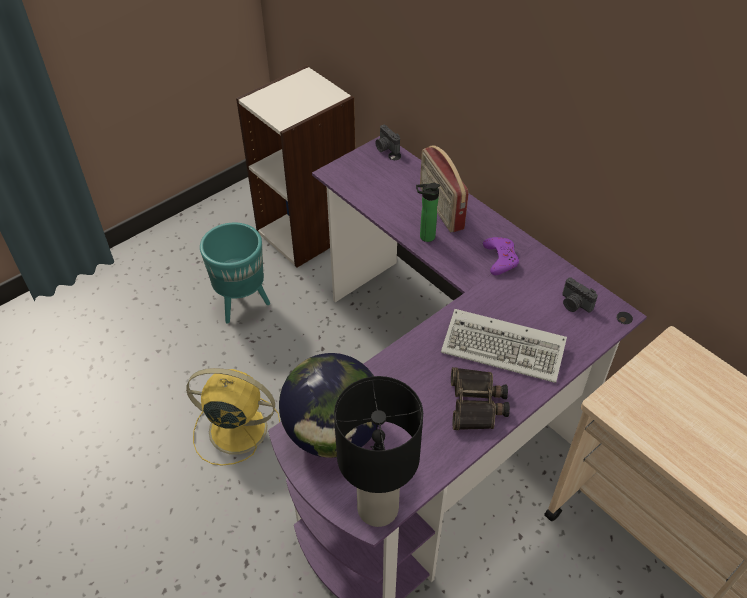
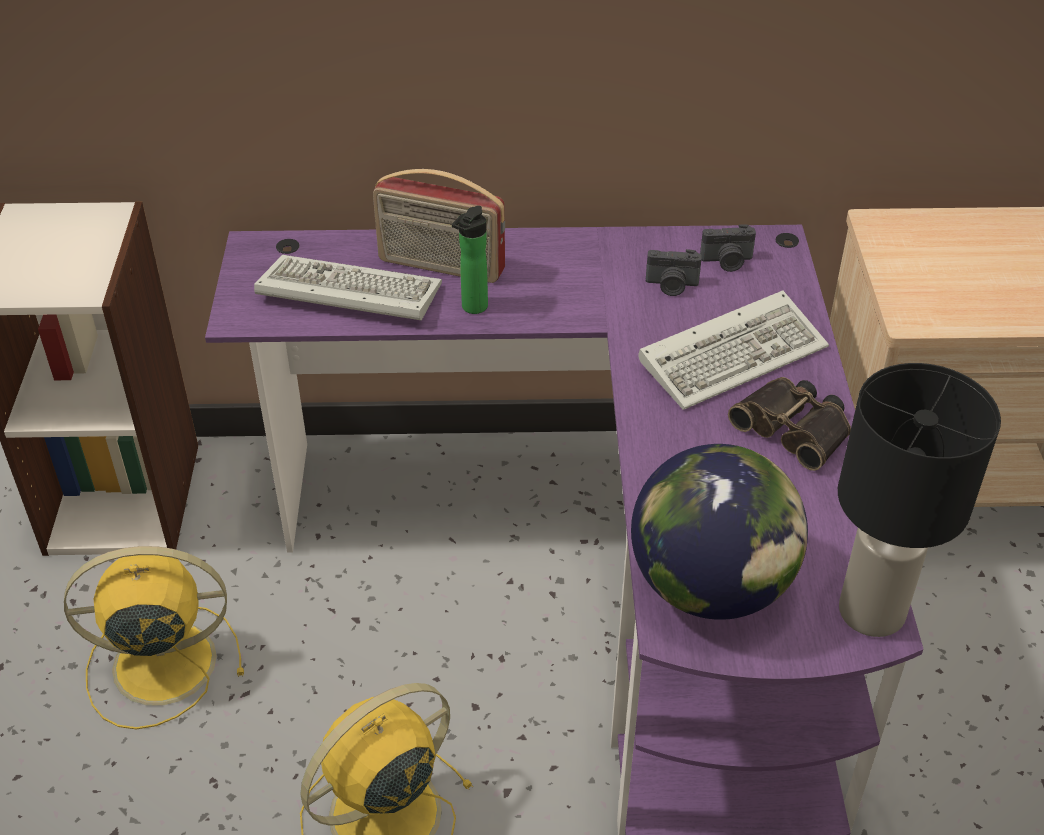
camera: 50 degrees left, 5 degrees down
(241, 304) = (159, 664): turquoise planter -> yellow fan
(384, 192) = (344, 294): none -> keyboard
(386, 148) = (262, 244): camera -> camera (671, 286)
(500, 258) = (589, 271): purple game controller -> none

